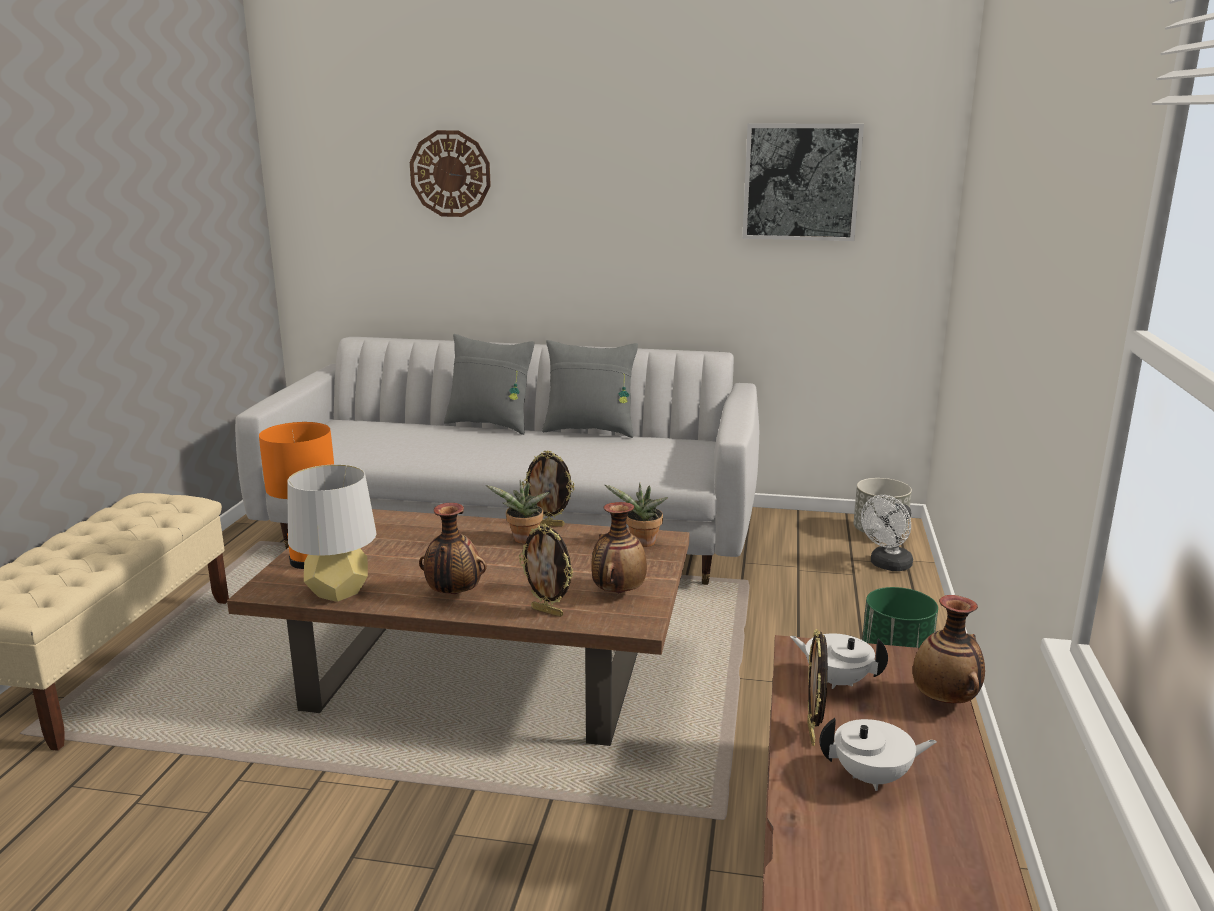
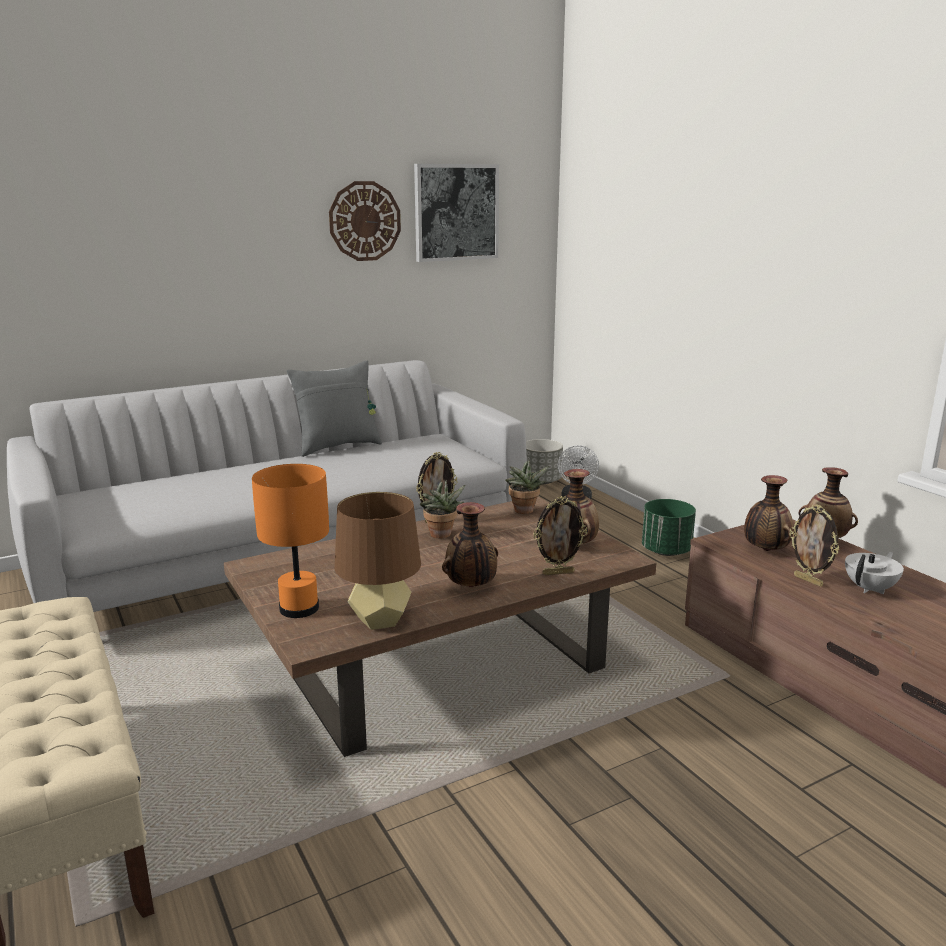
camera: 40 degrees left, 0 degrees up
(338, 592) = (380, 620): grey table lamp -> brown table lamp
(450, 174) = (139, 215): wall clock -> wall clock (364, 221)
(489, 425) = (242, 462): grey pillow -> none
(836, 680) = (765, 550): white teapot -> vase

